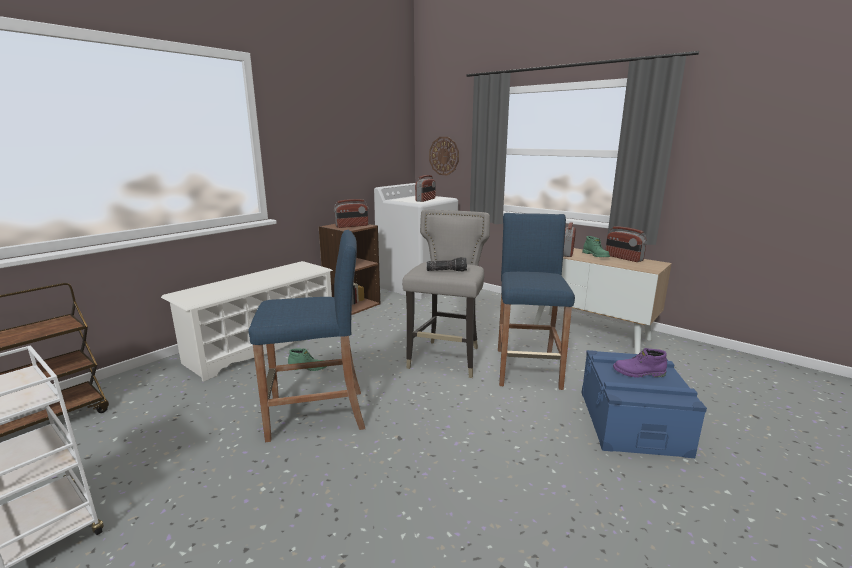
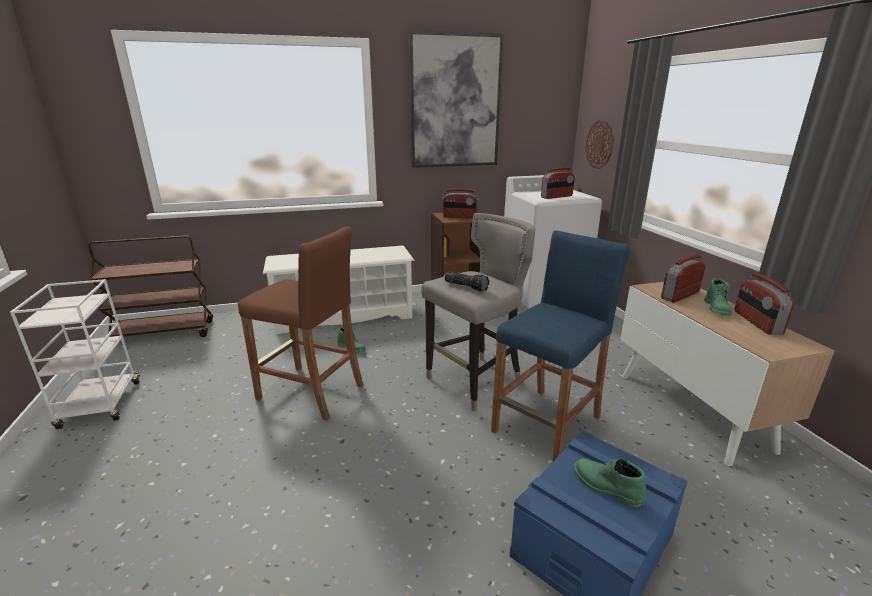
camera: 35 degrees right, 5 degrees up
(316, 415) = (310, 392): blue stool -> brown stool
(328, 120) = (455, 102): none -> picture
(638, 373) = (606, 487): purple boot -> green boot

